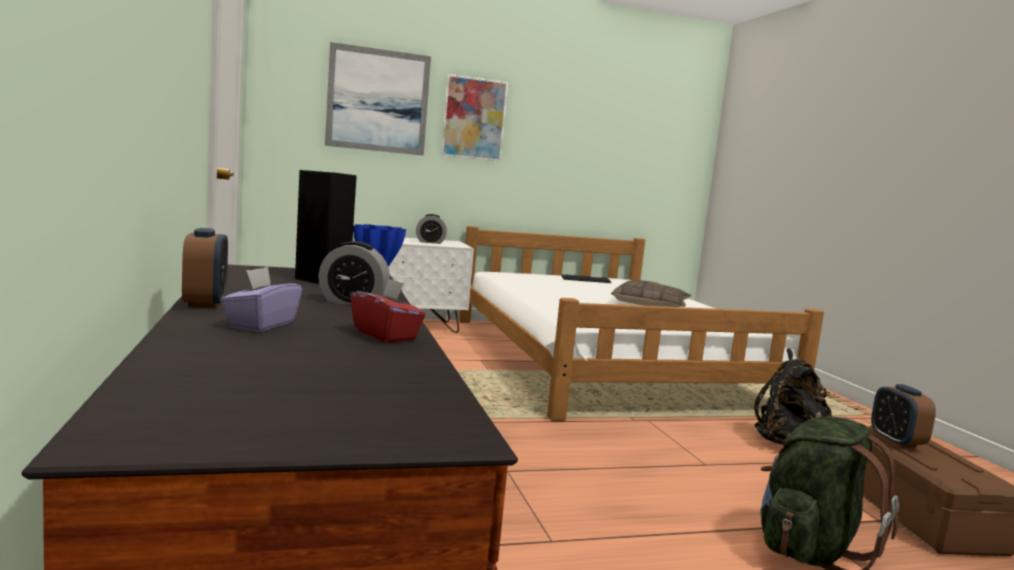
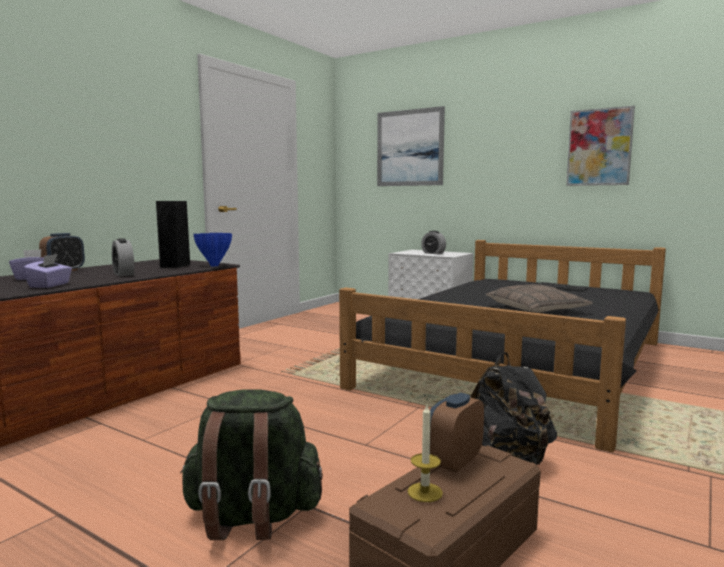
camera: 50 degrees right, 0 degrees up
(385, 335) = (50, 285): red tissue box -> purple tissue box
(474, 118) = (481, 149): picture -> picture (599, 147)
(603, 361) = (520, 363): white bed -> black bed
(945, 464) = (425, 492): none -> candle

